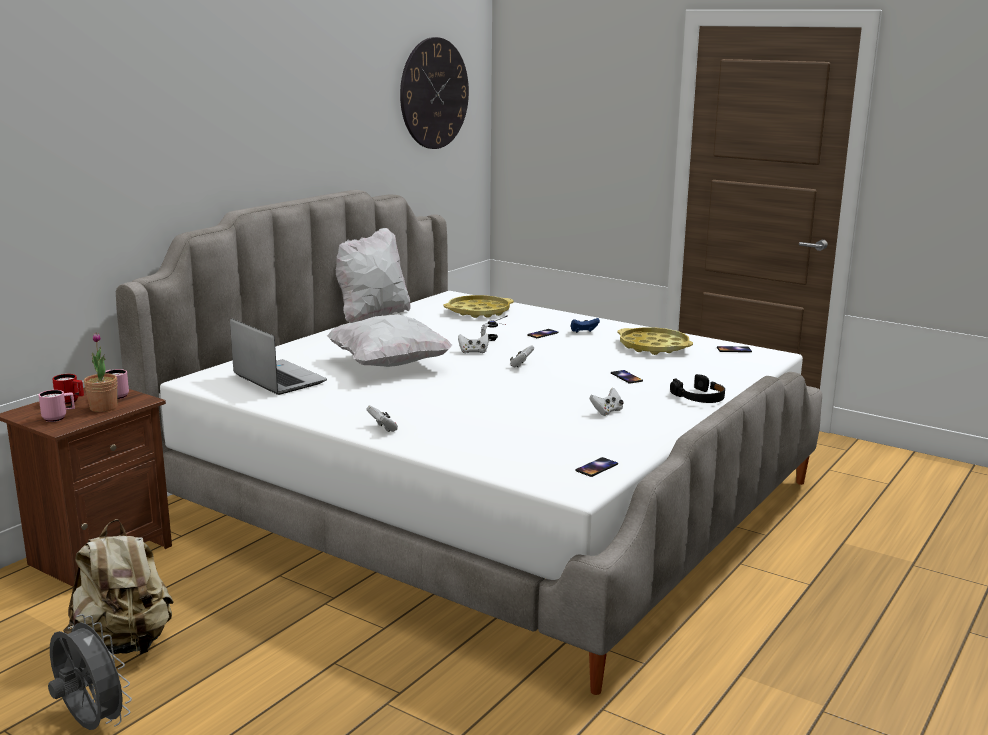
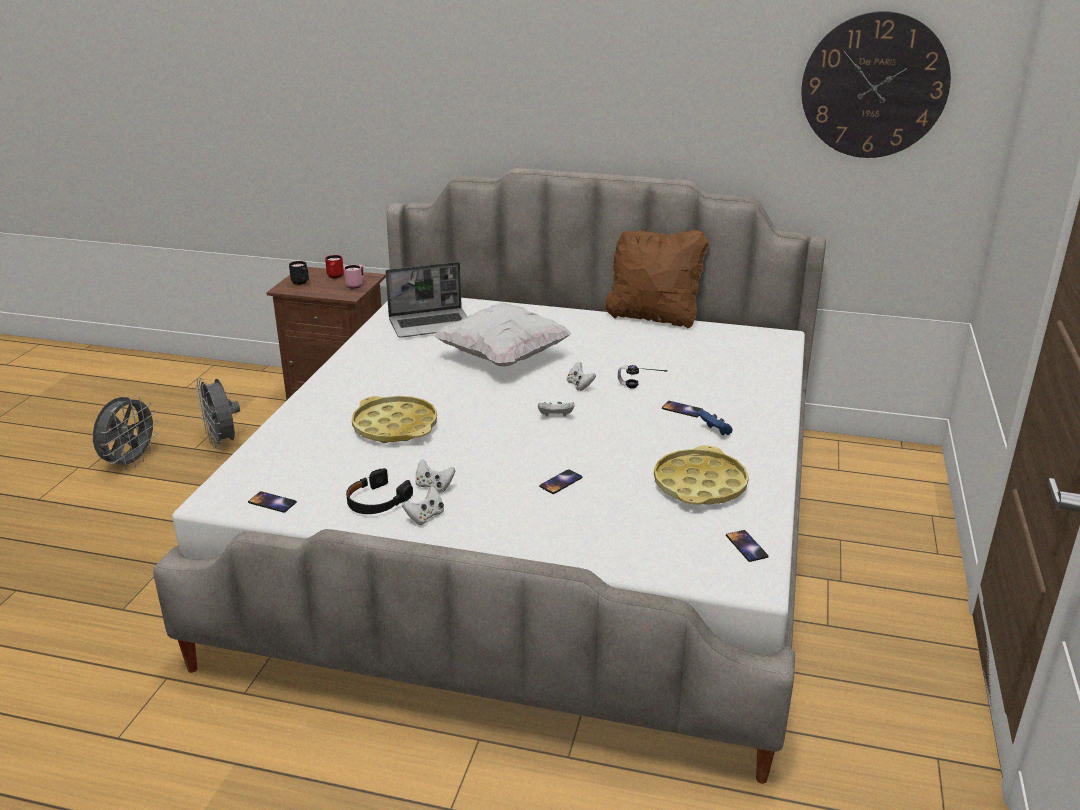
camera: 70 degrees right, 10 degrees up
(59, 418) = (301, 283): pink mug -> black mug
(103, 408) = (327, 289): potted plant -> none
(124, 645) = (223, 442): beige backpack -> grey fan
(277, 379) = (431, 324): laptop -> laptop turned 45 degrees clockwise
(371, 316) = (652, 317): white pillow -> brown pillow
(383, 429) = (332, 389): white game controller -> white game controller (425, 516)
(478, 312) = (731, 361): yellow tray -> yellow tray (395, 426)
(699, 397) = (519, 539): black headphones -> black headphones (376, 501)

